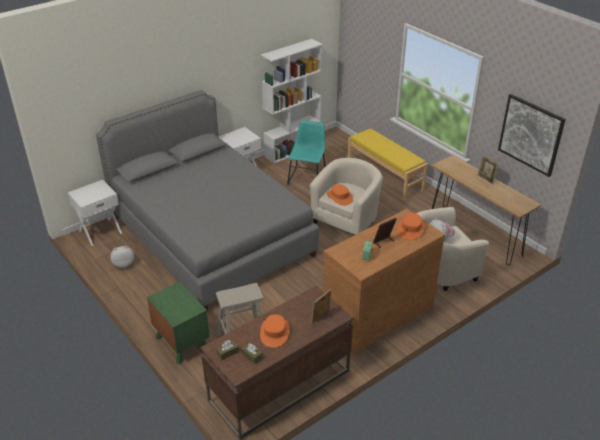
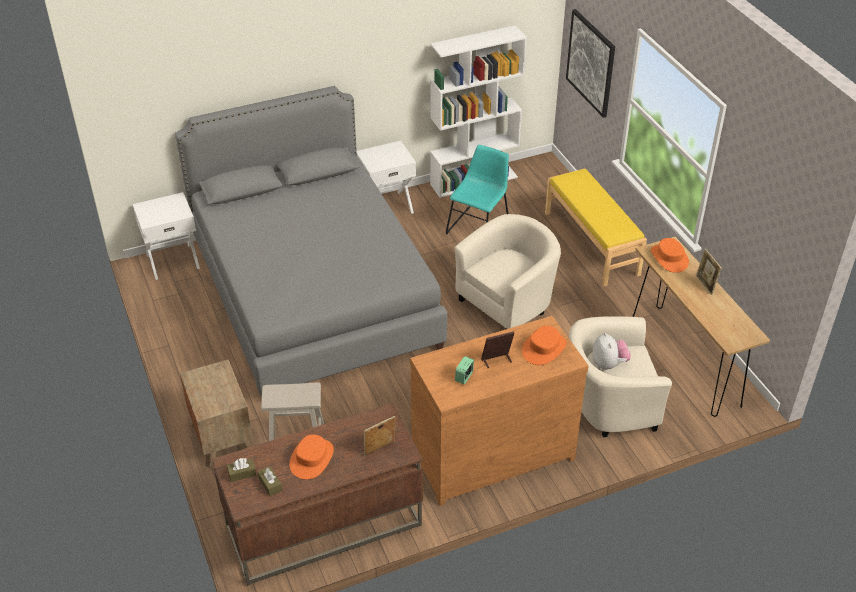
camera: 15 degrees right, 5 degrees up
(123, 264) = (186, 313): plush toy -> none
(181, 342) = (221, 438): green nightstand -> brown nightstand
(339, 197) = (495, 271): orange hat -> orange hat (669, 258)
(530, 134) = (772, 234): picture -> picture (591, 63)

